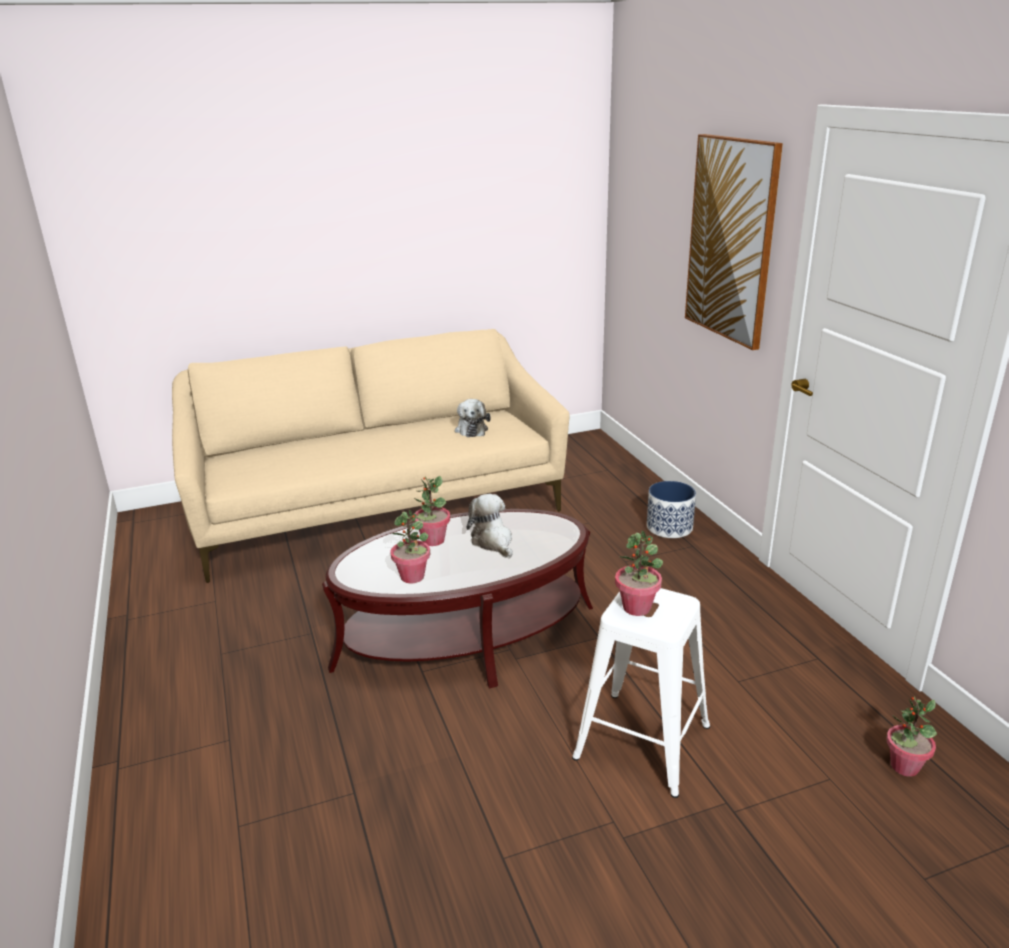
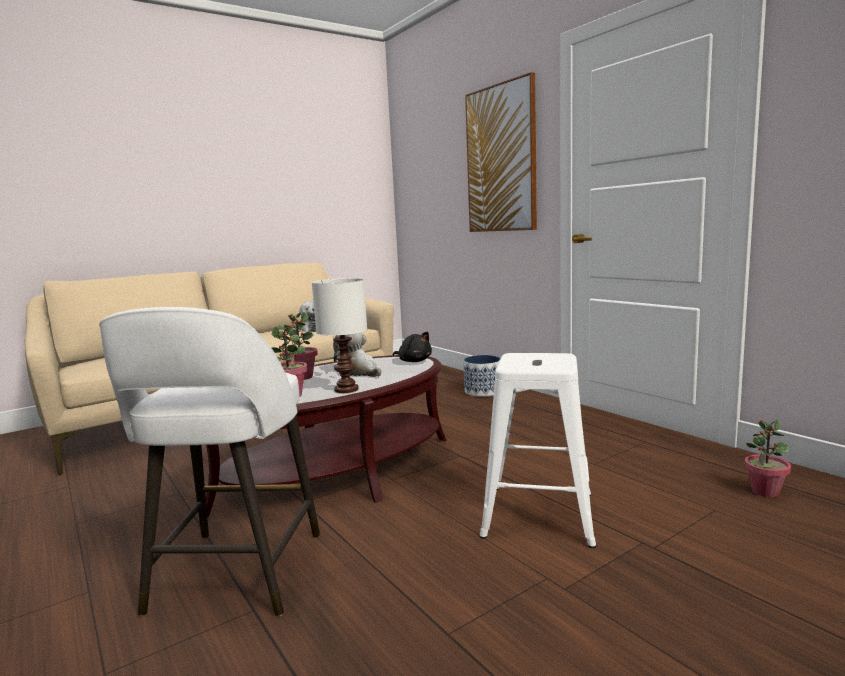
camera: 15 degrees left, 15 degrees down
(345, 750) = (235, 574): none -> white stool
(469, 577) = (346, 389): none -> white table lamp
(559, 529) = (414, 361): none -> black plush toy
(637, 608) = (524, 362): potted plant -> none

